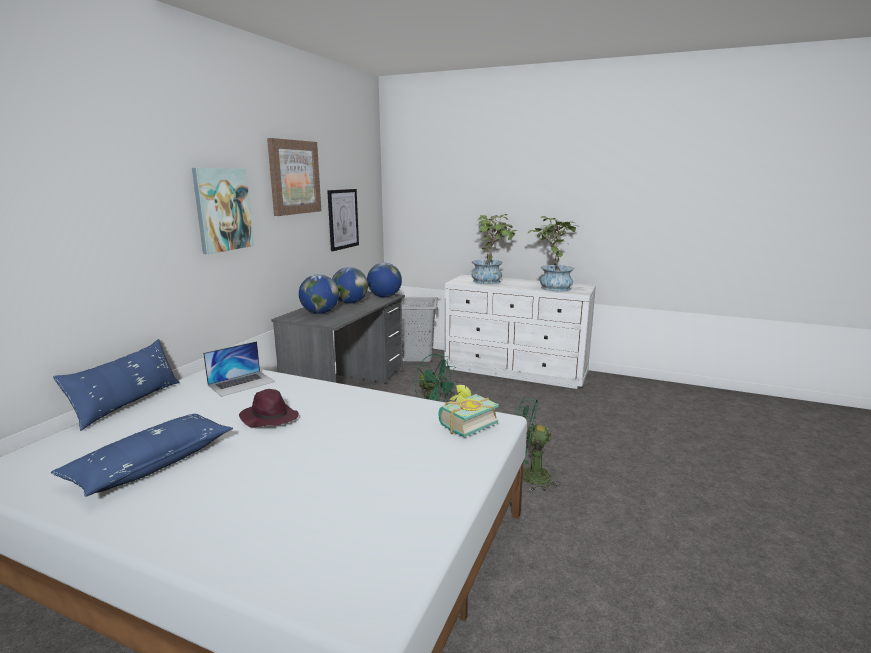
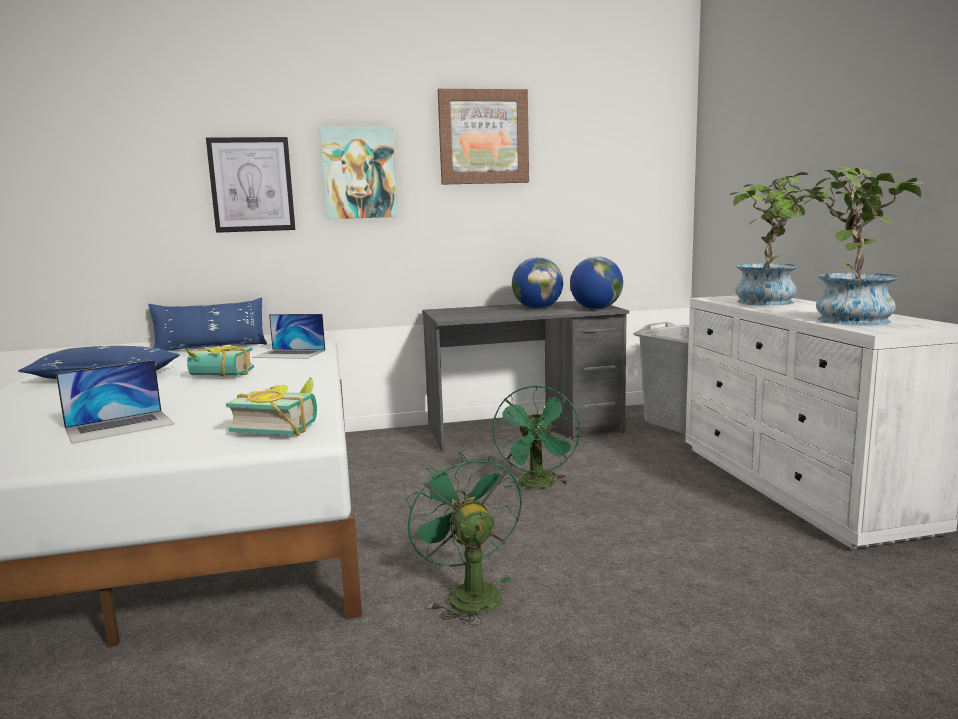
camera: 55 degrees right, 5 degrees down
(269, 418) = (219, 376): purple hat -> book
(320, 313) = (476, 311): globe -> none
(343, 219) = (585, 197): picture -> picture (252, 185)
(374, 473) = (120, 426): none -> laptop

